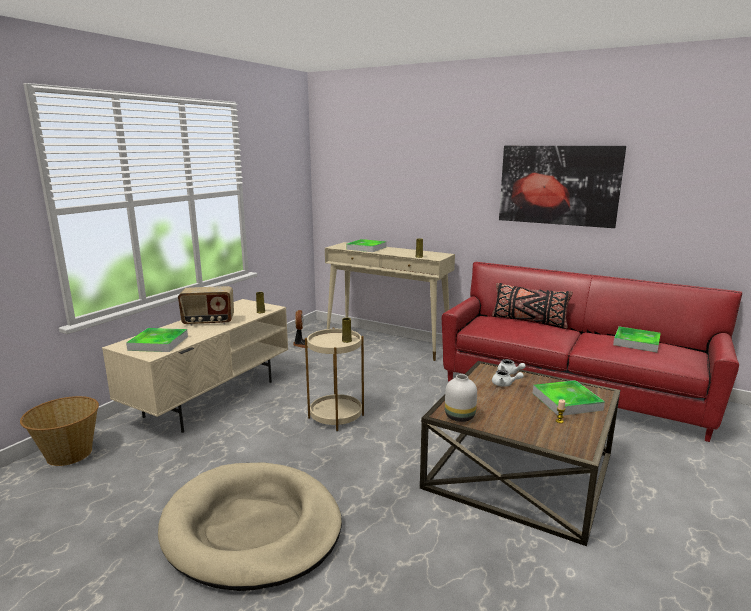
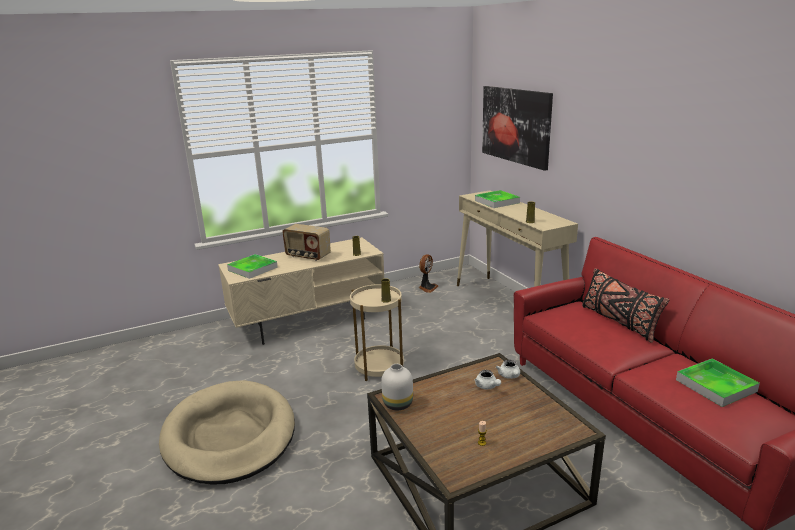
camera: 35 degrees right, 5 degrees up
(68, 454) = (188, 338): basket -> none
(558, 185) = (688, 160): picture -> picture (515, 125)
(566, 401) = (521, 426): tray -> none

